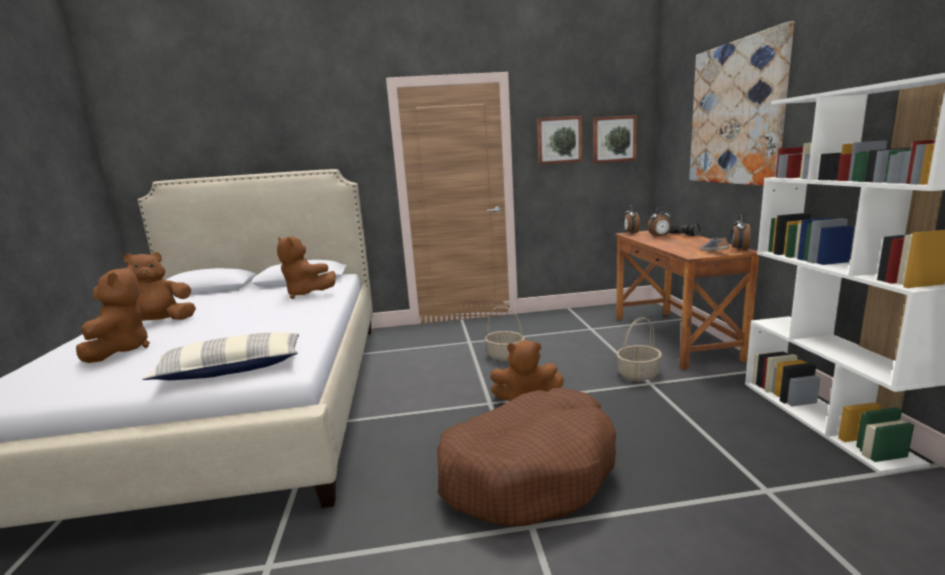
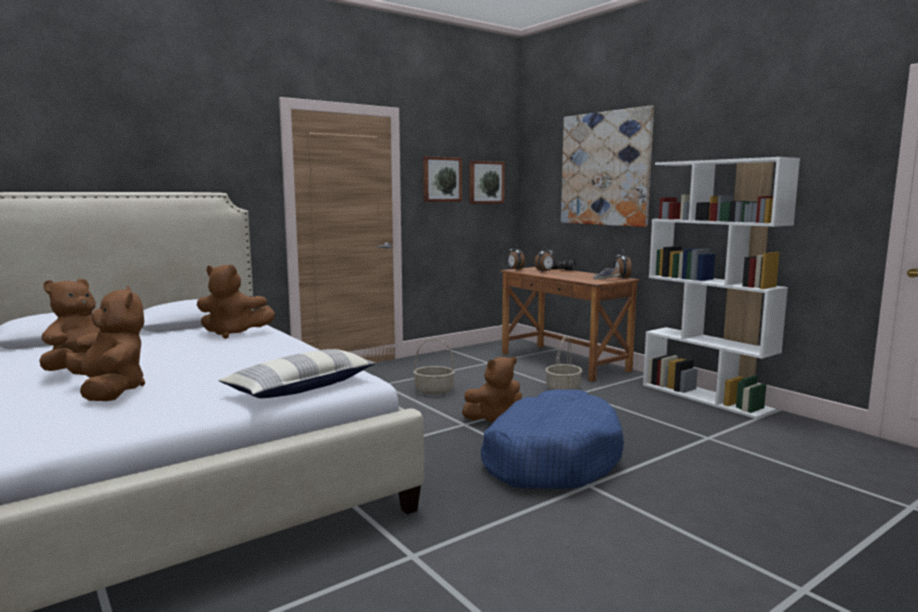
camera: 30 degrees left, 5 degrees down
(528, 471) = (550, 458): brown dog bed -> blue dog bed

